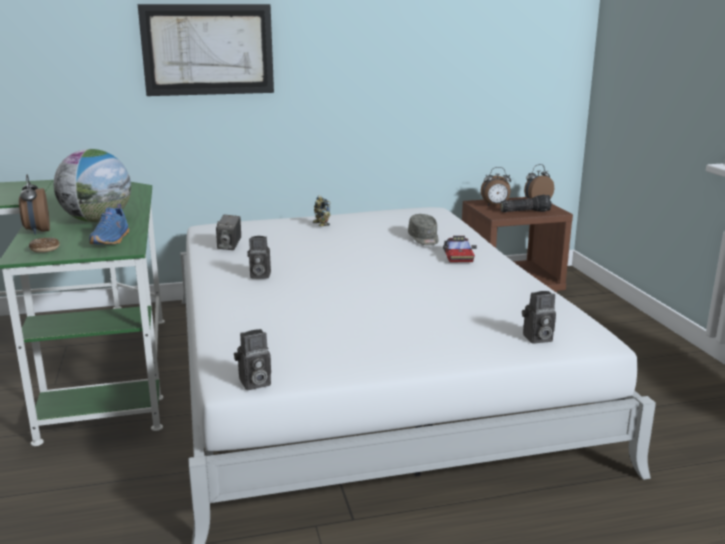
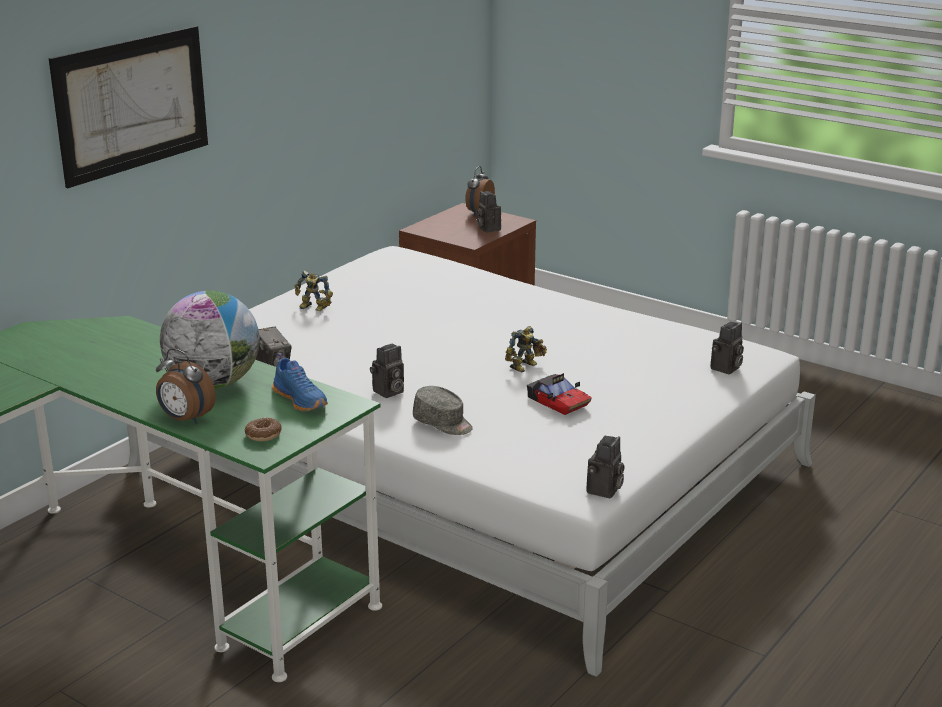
camera: 40 degrees left, 5 degrees up
(375, 288) = (525, 367): none -> toy robot
(424, 239) = (462, 294): grey cap -> grey cap (443, 423)
(458, 256) = (525, 305): toy car -> toy car (558, 401)
(495, 206) = (446, 229): alarm clock -> none
(525, 211) = (487, 228): flashlight -> camera

